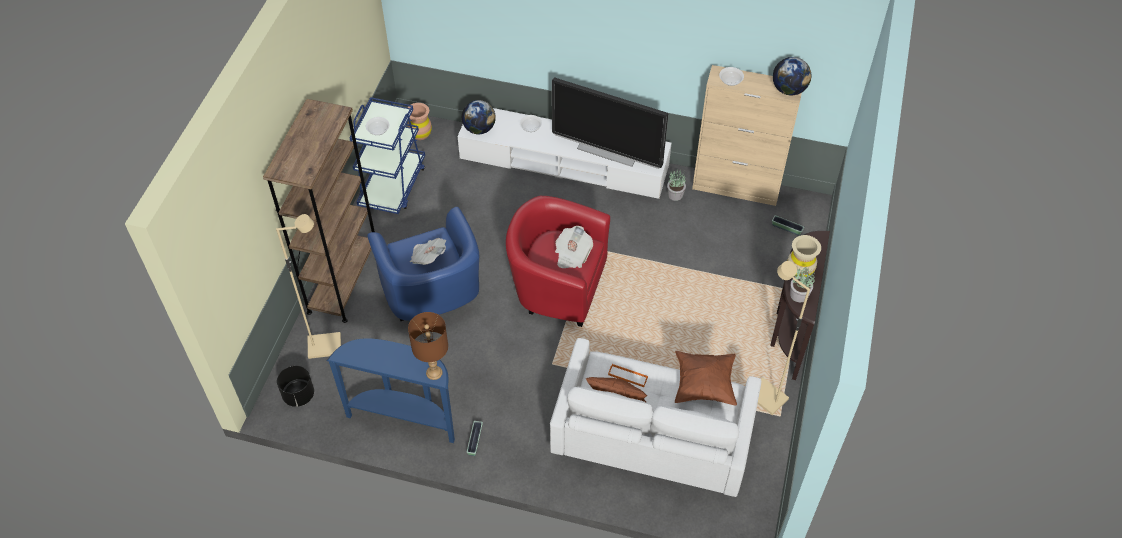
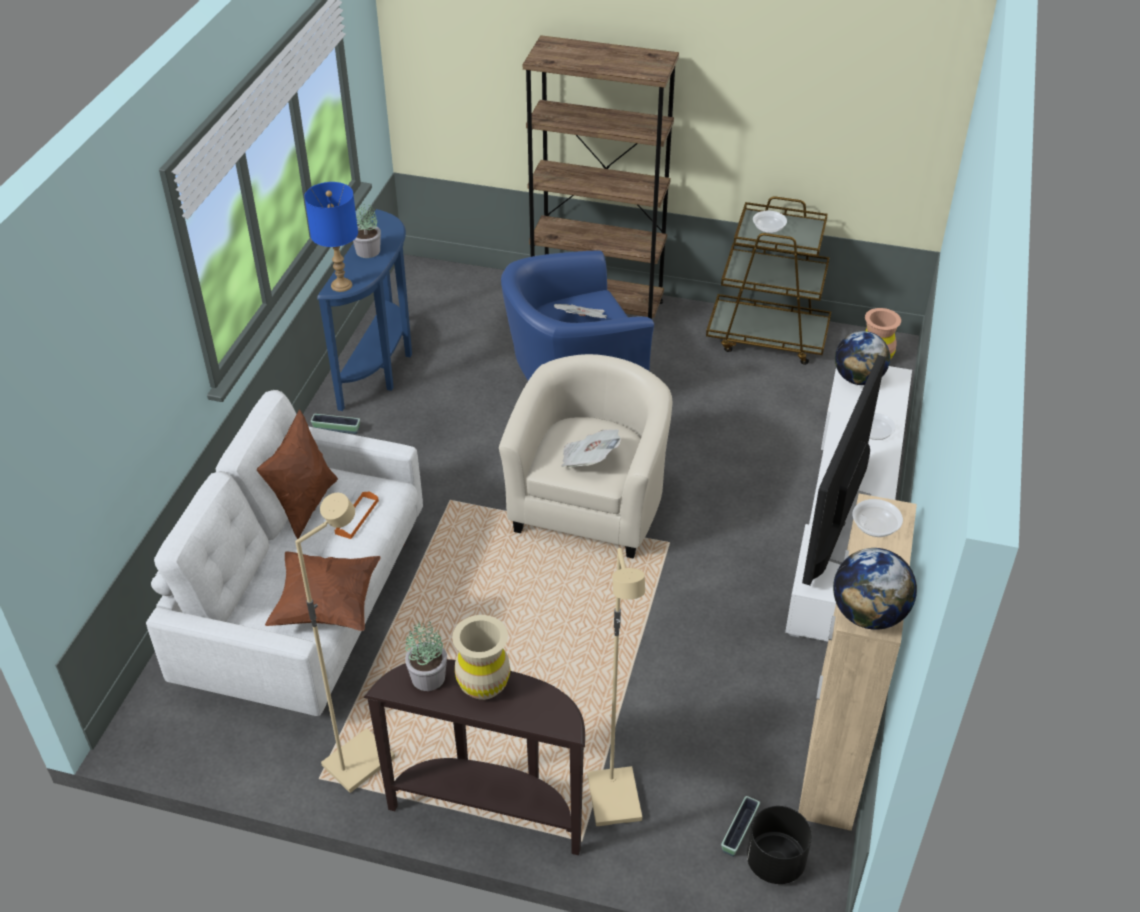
camera: 90 degrees right, 10 degrees down
(299, 395) = (426, 285): black planter -> black planter (775, 862)
(325, 345) = (495, 299): beige floor lamp -> beige floor lamp (616, 799)
(393, 185) = (767, 337): blue cart -> brown cart
(434, 372) = (342, 285): brown table lamp -> blue table lamp
(556, 286) = (590, 505): red armchair -> beige armchair
(675, 194) = (801, 659): potted plant -> potted plant (368, 251)

